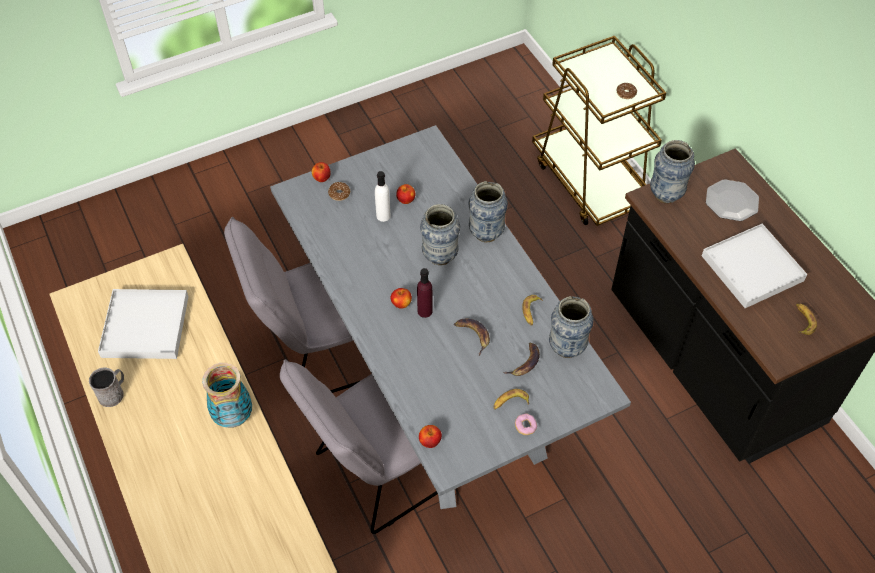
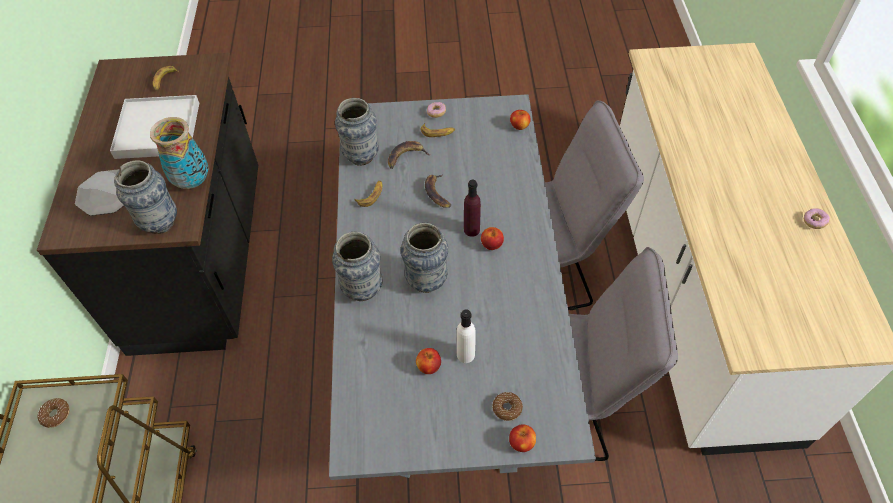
camera: 155 degrees left, 0 degrees up
(113, 393) = (814, 222): grey mug -> donut
(145, 326) = (781, 278): white tray -> none
(234, 417) = (693, 166): vase -> vase (192, 181)

